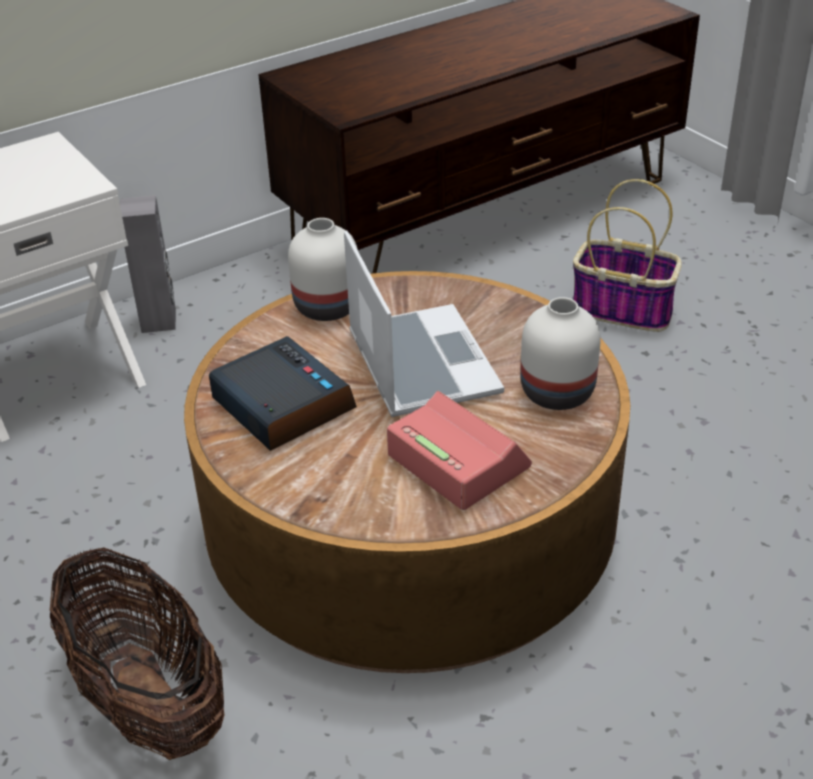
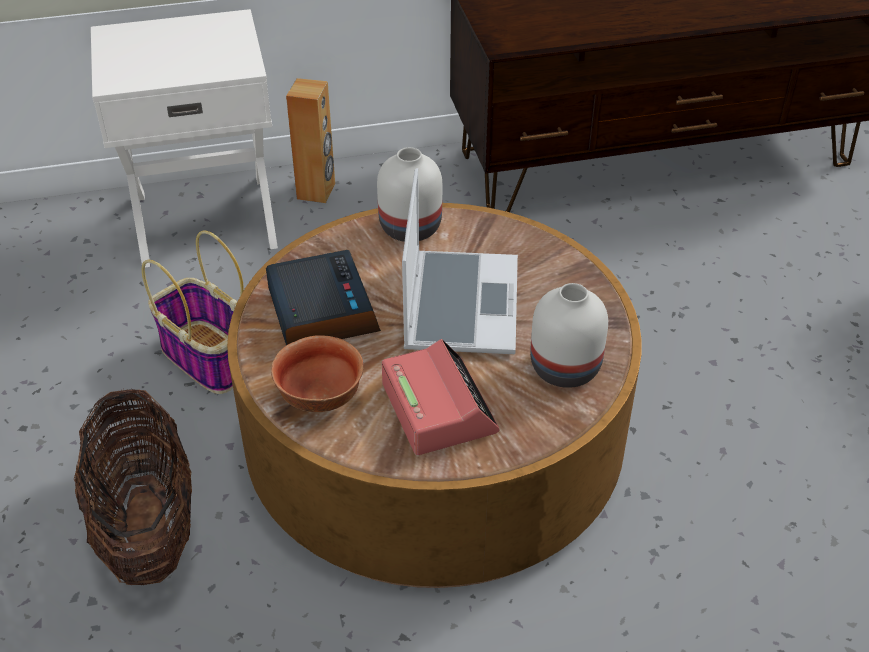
camera: 20 degrees right, 5 degrees up
(159, 320) = (316, 191): grey speaker -> brown speaker
(329, 486) = (318, 397): none -> bowl
(624, 310) = (737, 290): basket -> basket (210, 358)

